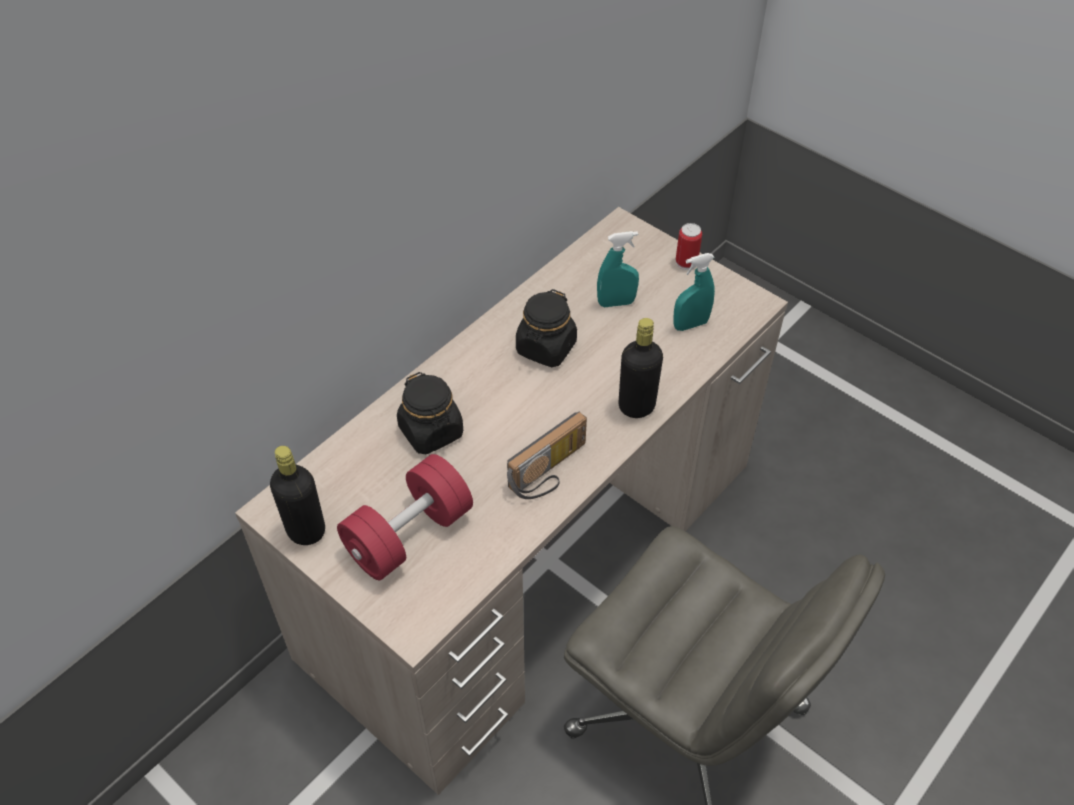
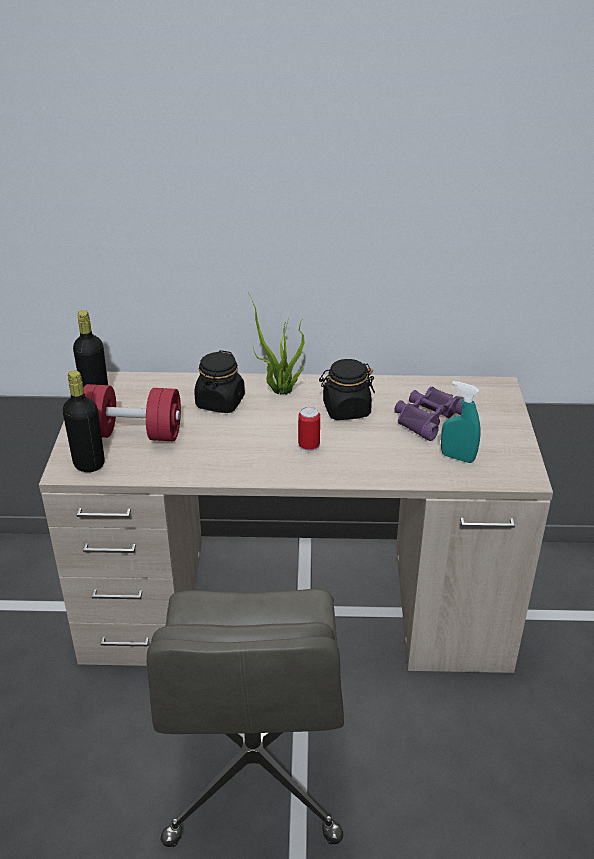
camera: 50 degrees right, 15 degrees down
(463, 374) = (280, 391): none -> potted plant
(551, 472) = (245, 462): radio -> none
(616, 303) = (427, 417): turquoise spray bottle -> purple binoculars
(636, 406) = (348, 470): black bottle -> black bottle (89, 464)
(686, 262) = (513, 428): can -> can (309, 446)

